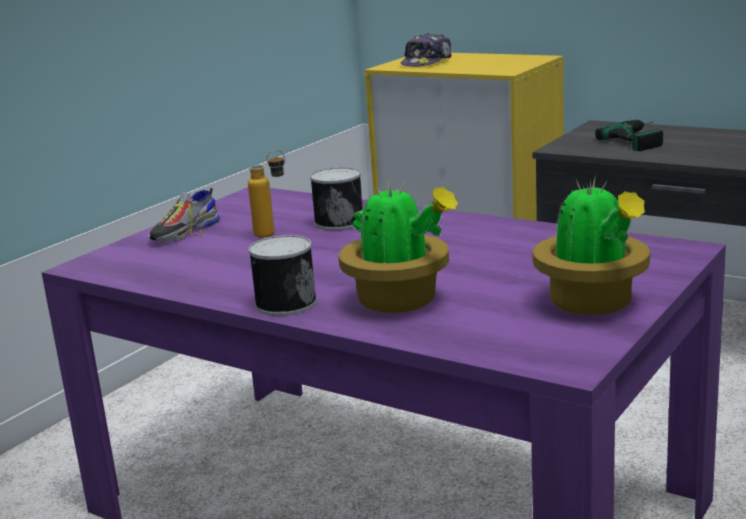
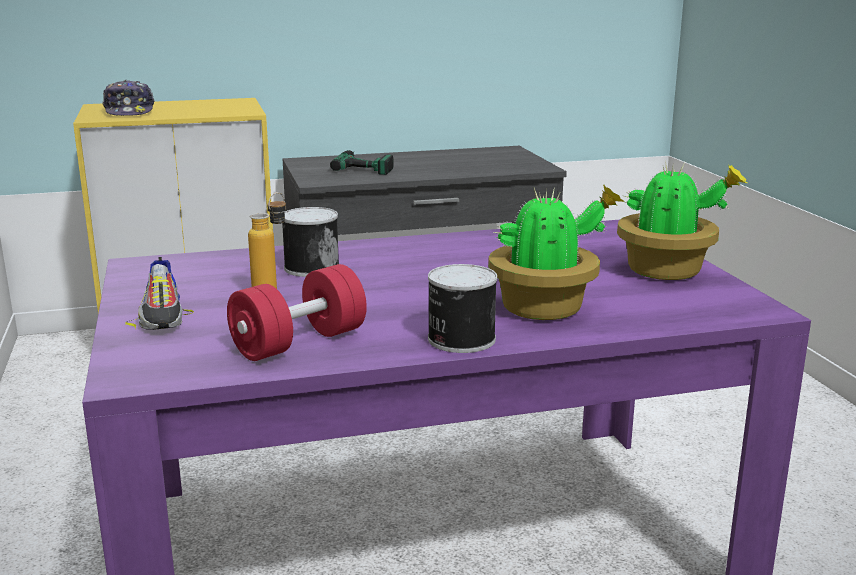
camera: 50 degrees left, 0 degrees up
(200, 273) = (299, 343): none -> red dumbbell

